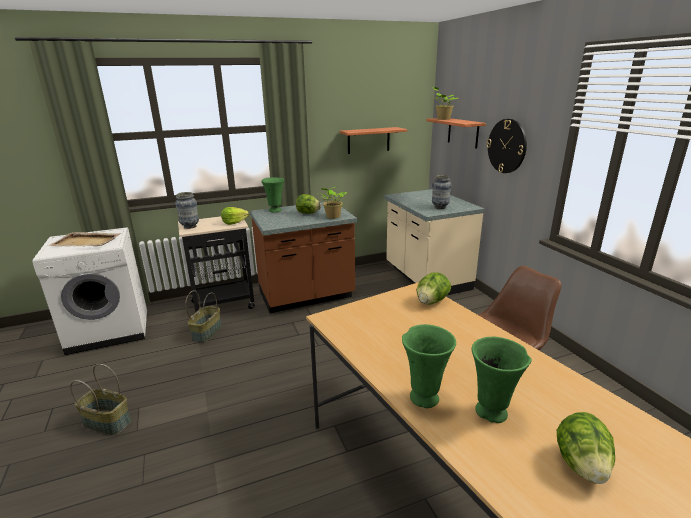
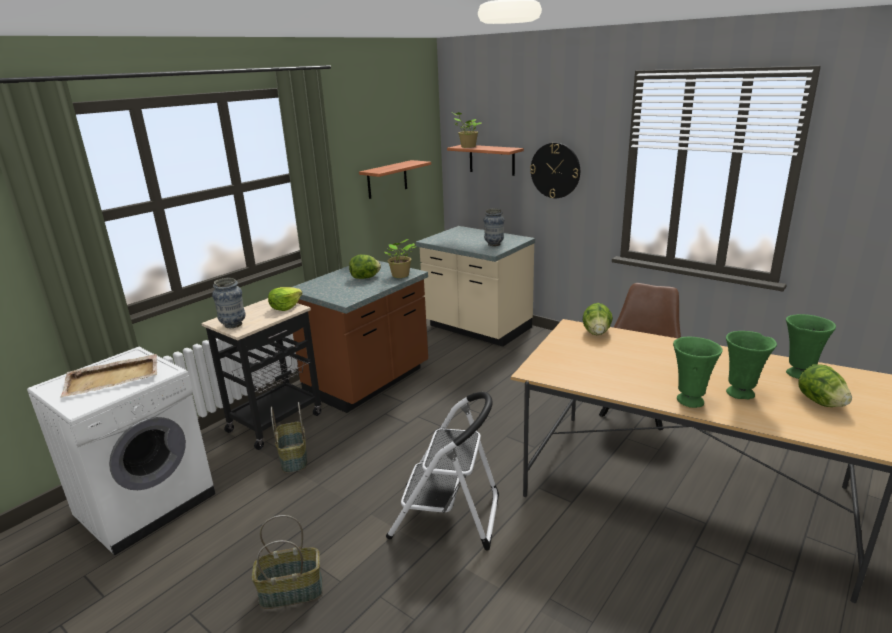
camera: 30 degrees left, 0 degrees up
(247, 417) = (449, 517): none -> step ladder
(275, 210) = (318, 282): green vase -> green vase (798, 374)

